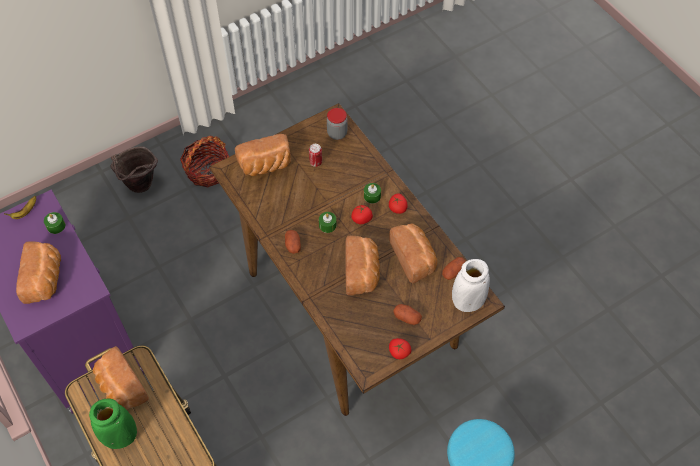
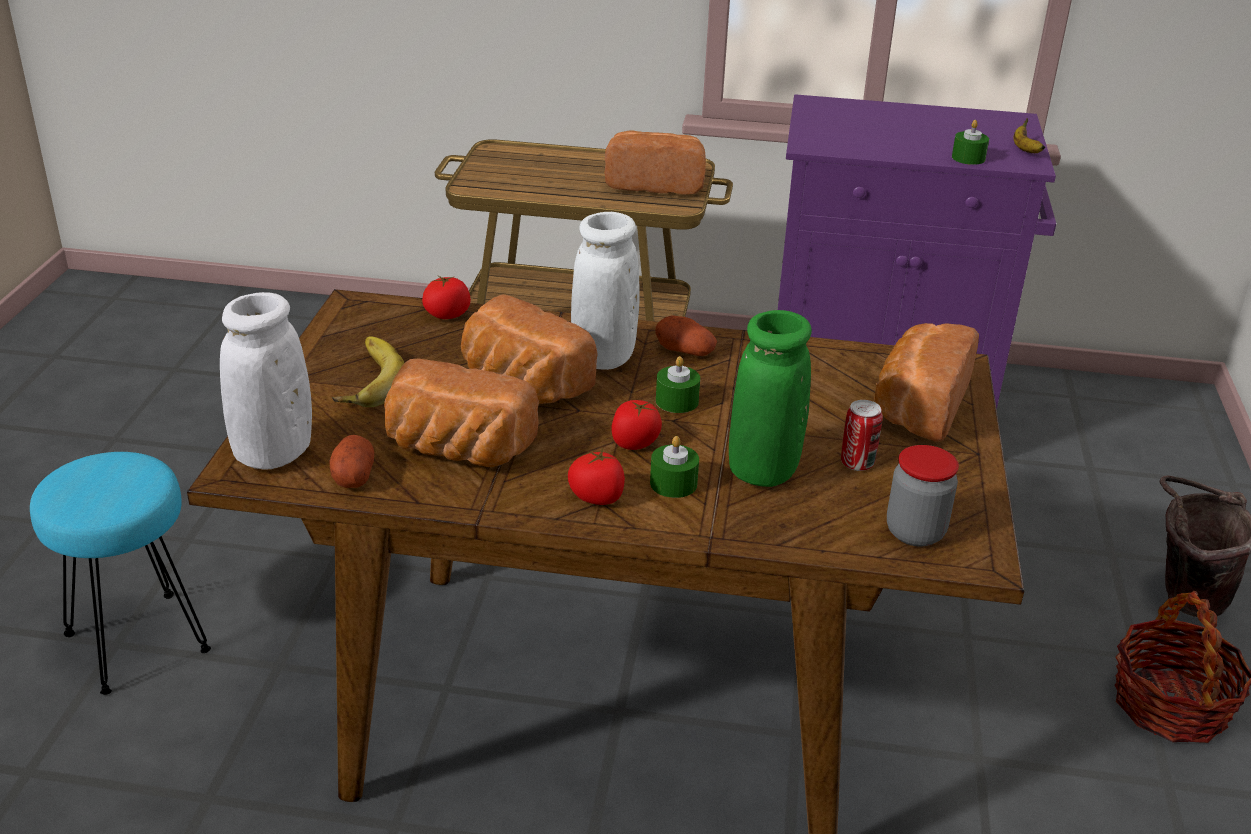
camera: 130 degrees right, 25 degrees down
(45, 279) = (872, 129): bread -> none
(120, 436) = (589, 166): green vase -> green vase (763, 470)
(322, 264) = (603, 357): none -> white vase
(398, 352) = (328, 342): tomato -> tomato (447, 315)
(407, 317) = (365, 379): potato -> banana

